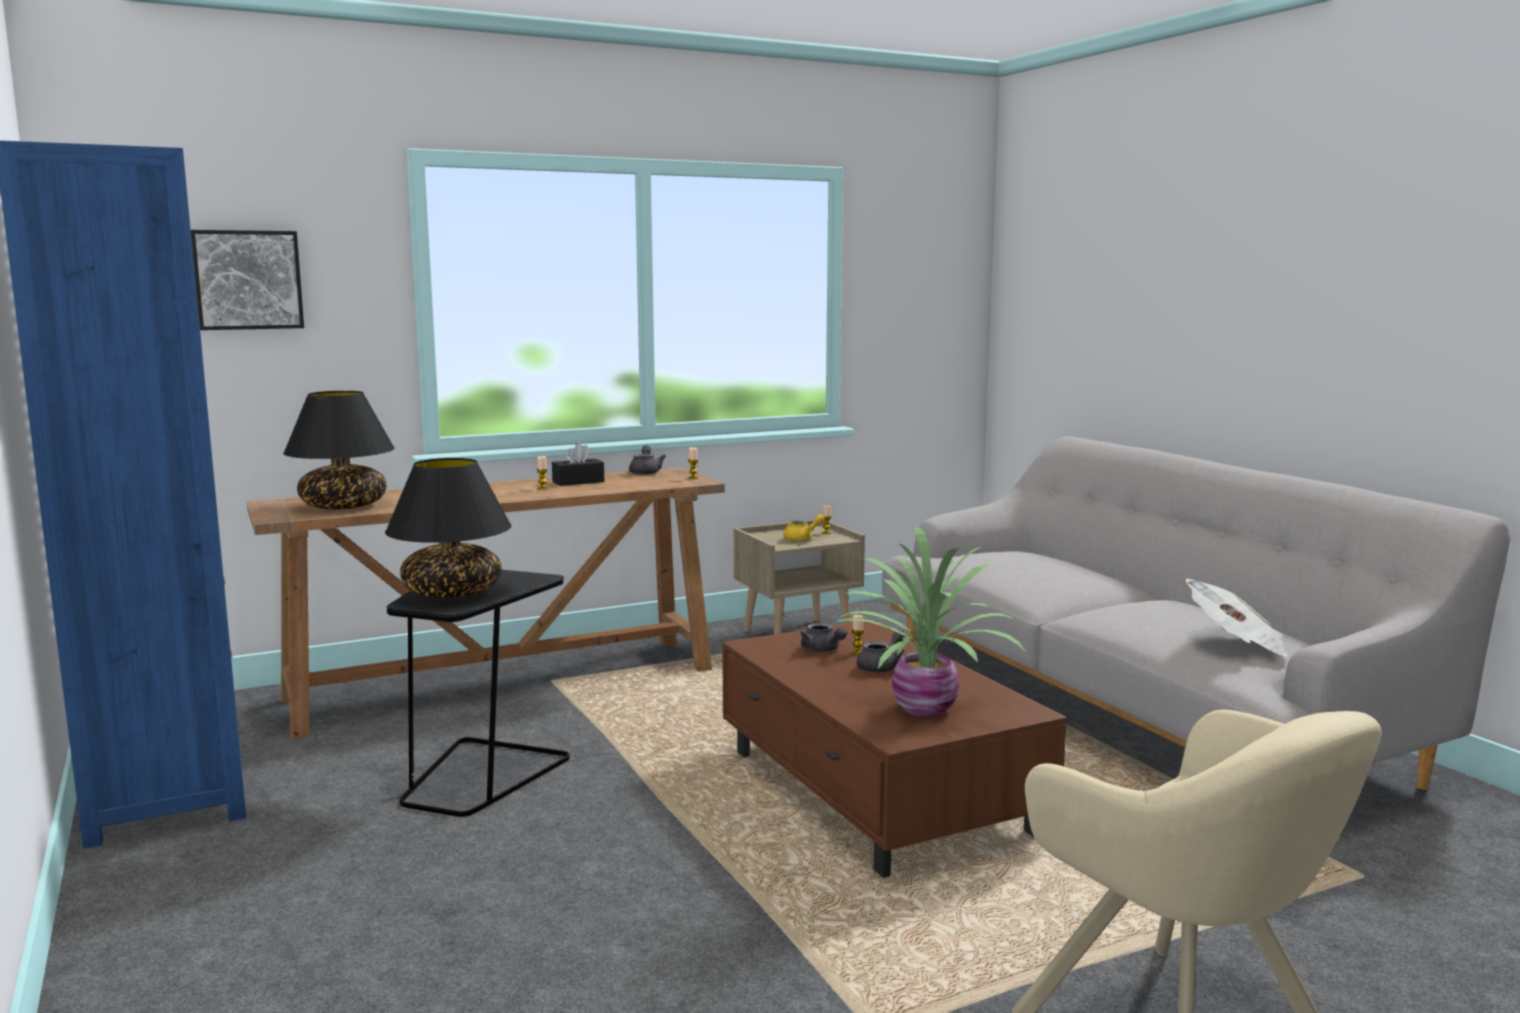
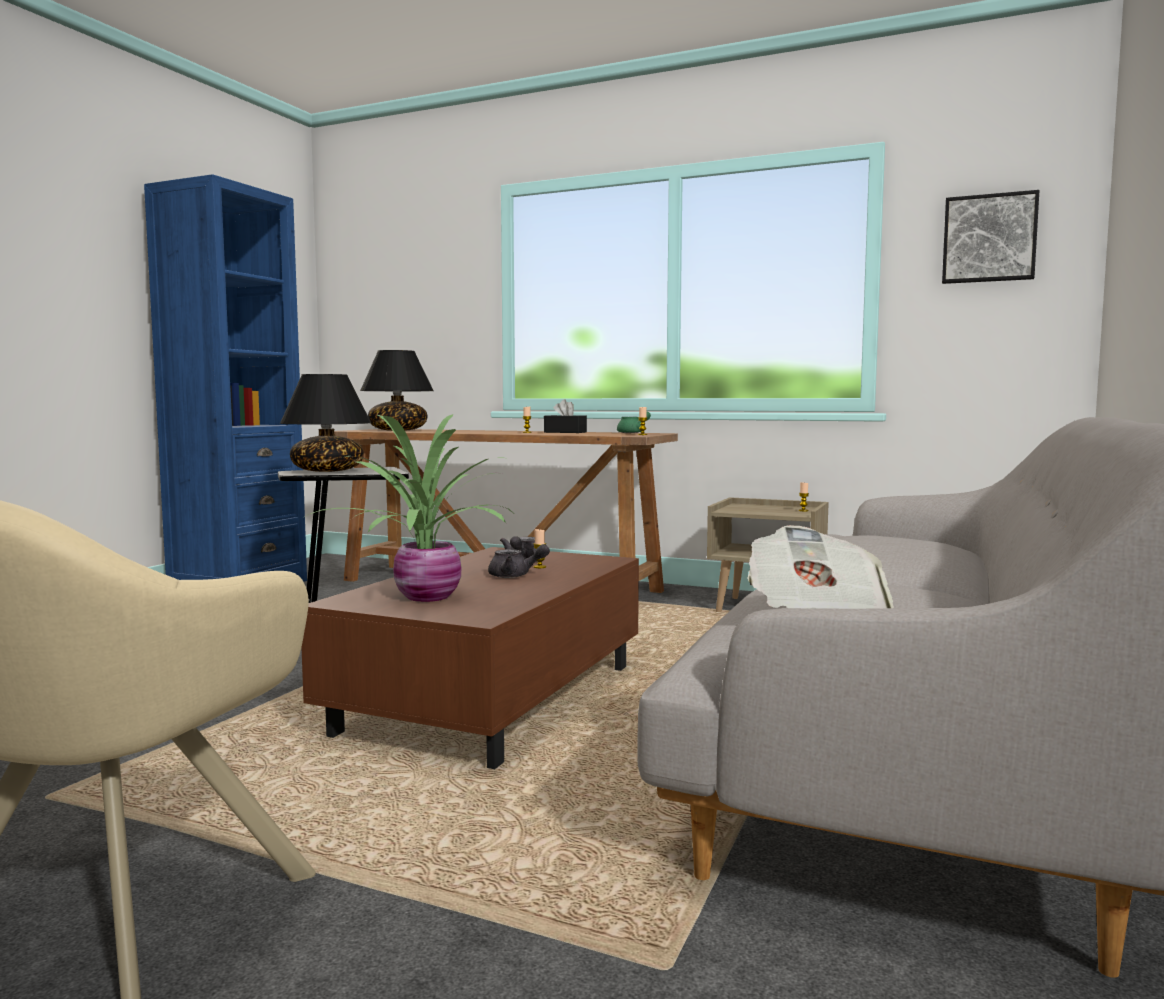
camera: 50 degrees right, 5 degrees down
(248, 280) = (409, 286): picture -> picture (989, 239)
(645, 472) = (634, 432): grey teapot -> green teapot
(802, 539) = (765, 510): yellow teapot -> none

